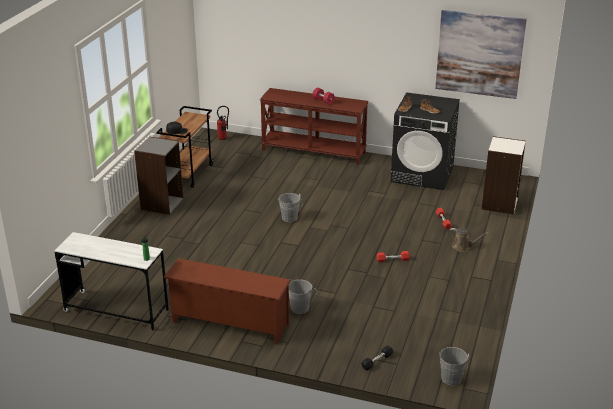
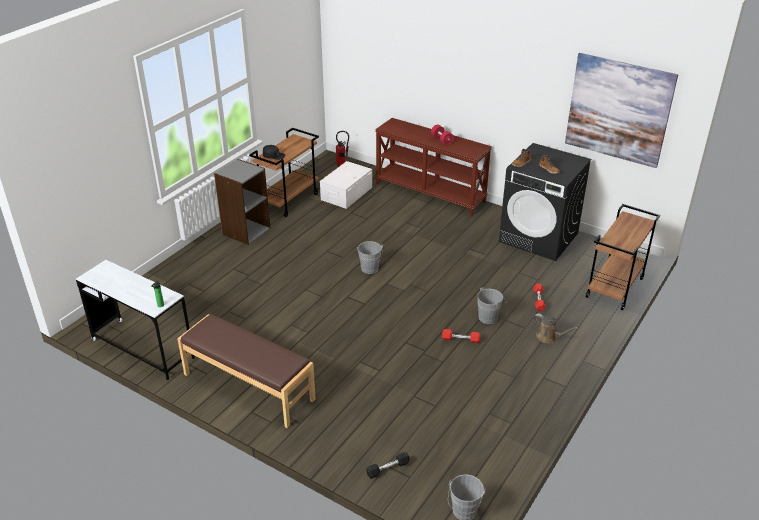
camera: 15 degrees right, 5 degrees up
(228, 324) = (248, 387): brown shoe rack -> brown bench
(239, 161) = (346, 193): none -> white storage box
(301, 307) = (334, 381): grey bucket -> grey bucket (489, 317)
(500, 204) = (615, 288): white bookcase -> brown cart

